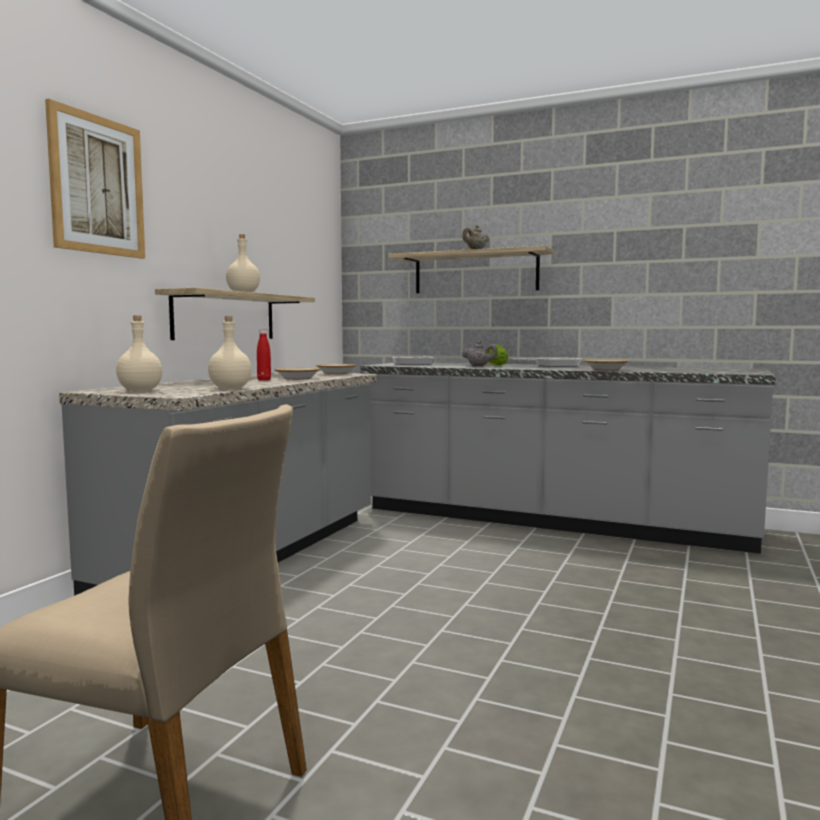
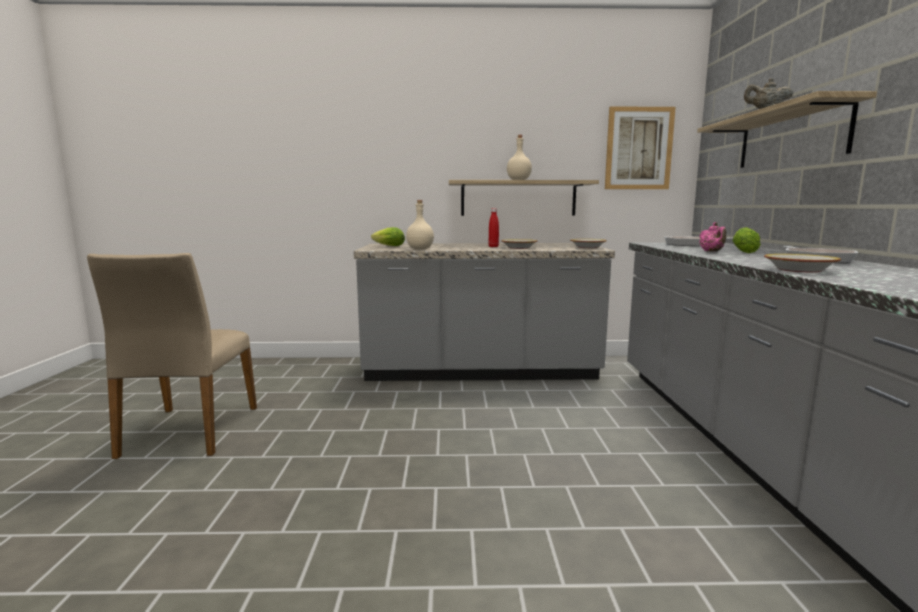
camera: 65 degrees right, 5 degrees up
(97, 185) = (405, 120): picture -> picture (638, 148)
(141, 390) = (387, 246): beige bottle -> lettuce
(479, 366) = (712, 252): grey teapot -> pink teapot

